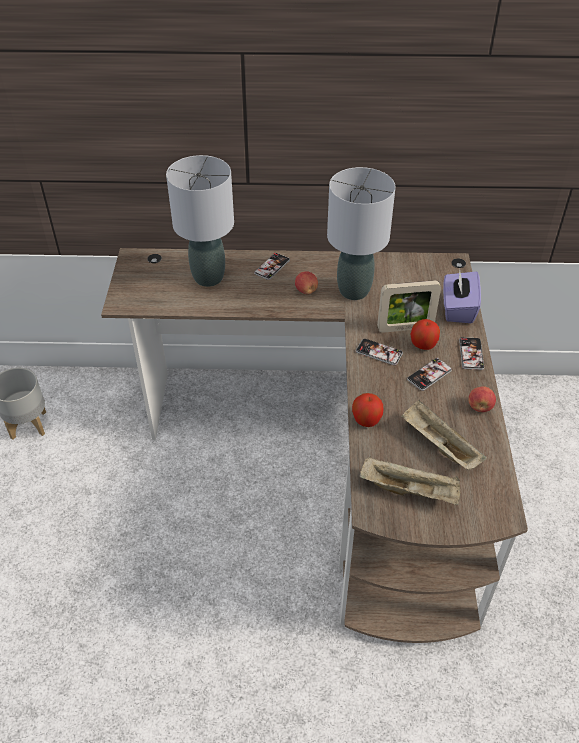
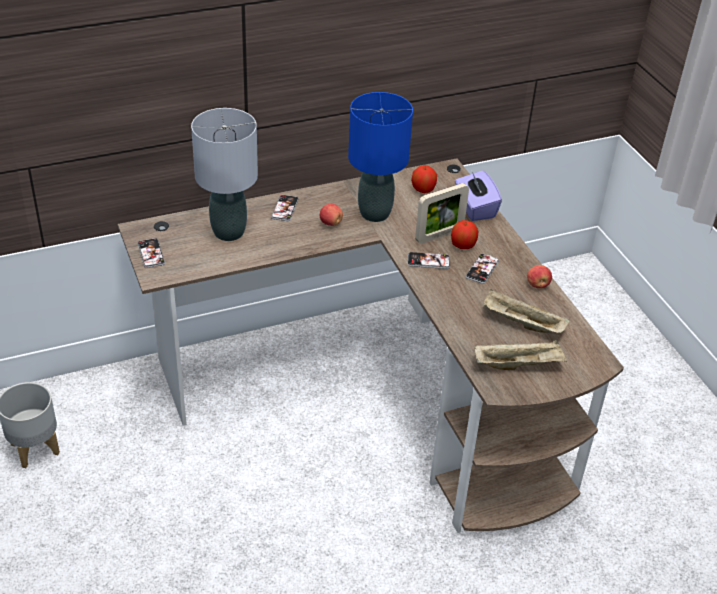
camera: 25 degrees left, 5 degrees down
(353, 291) = (374, 213): grey table lamp -> blue table lamp
(366, 420) = (450, 319): apple -> apple (423, 190)
(471, 354) = (507, 243): phone -> phone (151, 254)

